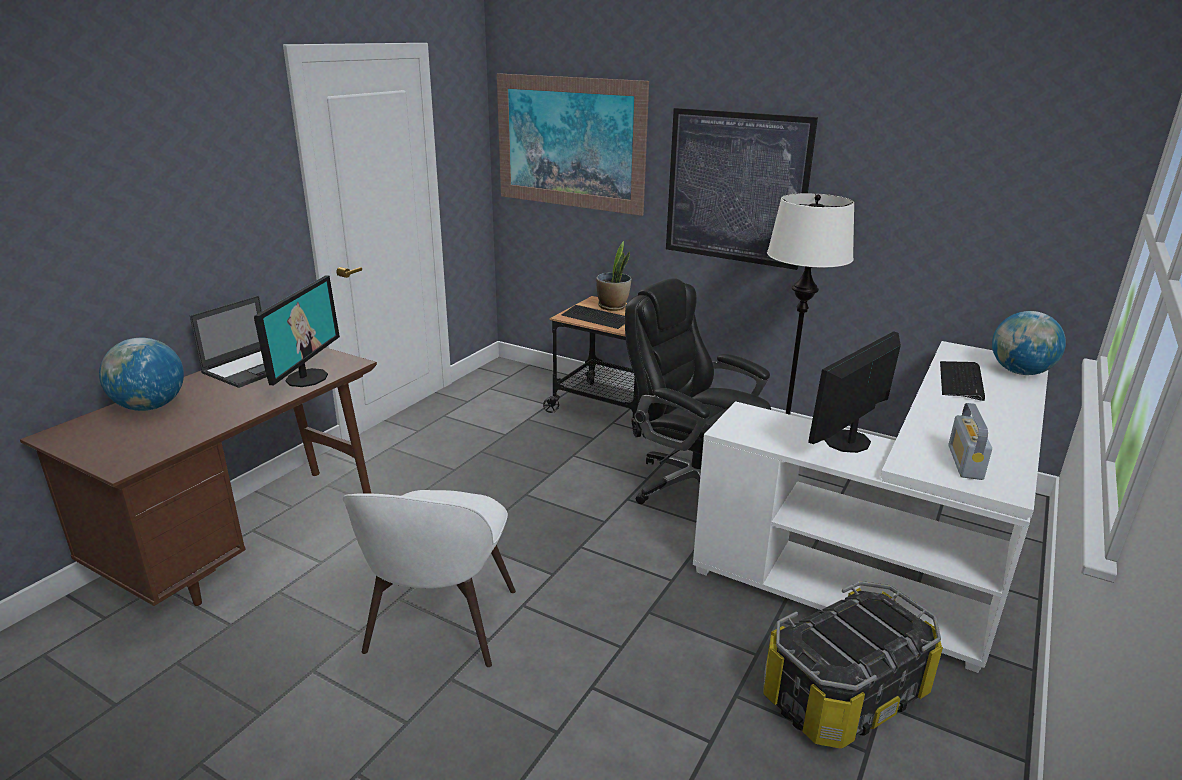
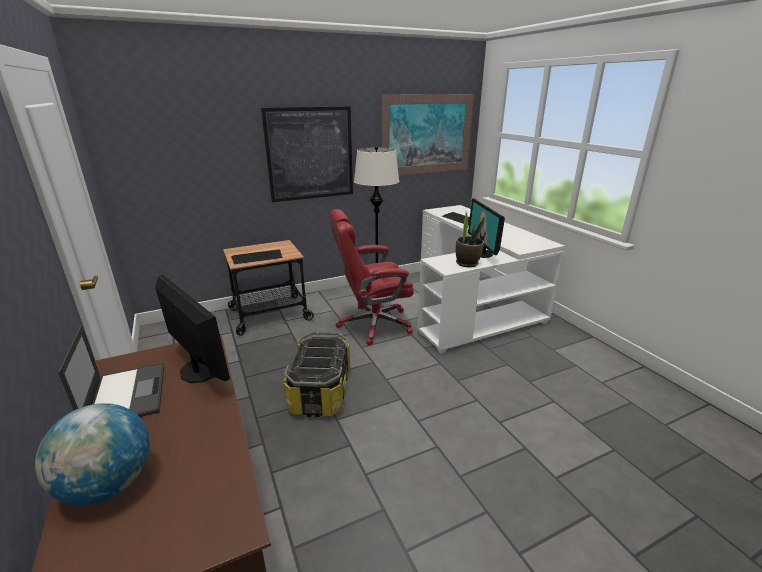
camera: 55 degrees left, 0 degrees up
(440, 625) = (408, 463): white chair -> none
(569, 143) = (177, 142): picture -> picture (427, 134)
(613, 307) = (250, 249): potted plant -> potted plant (467, 263)
(692, 485) = (373, 324): black office chair -> red office chair
(844, 693) = (542, 354): storage box -> storage box (320, 391)
(965, 462) = (525, 241): radio -> none
(1020, 372) = (464, 211): globe -> none

